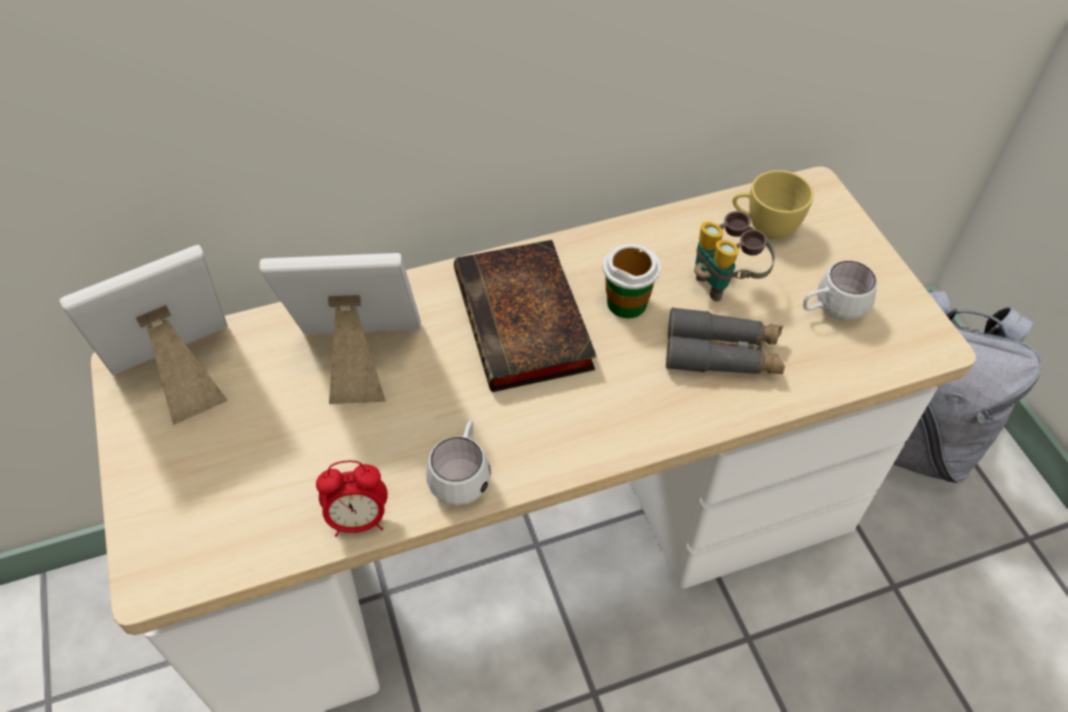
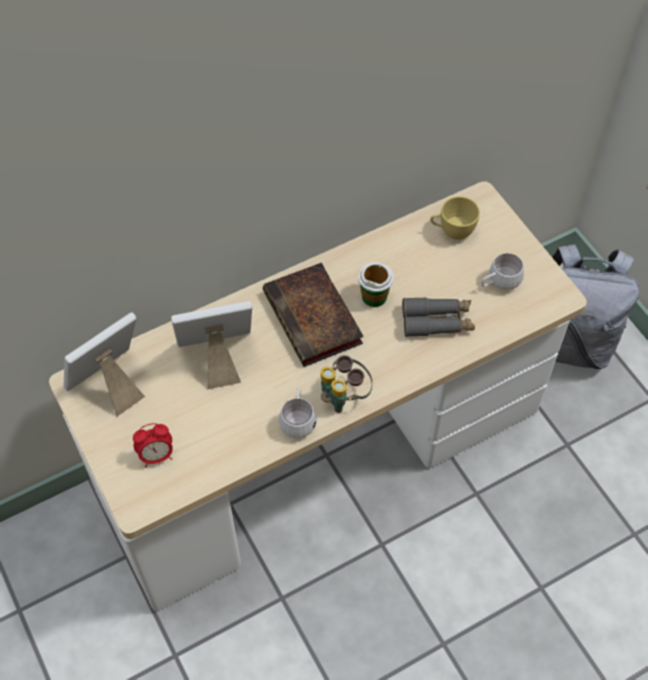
camera: 10 degrees left, 5 degrees up
(359, 520) = (244, 455): alarm clock -> alarm clock (156, 456)
(725, 281) = (432, 273): binoculars -> binoculars (343, 396)

